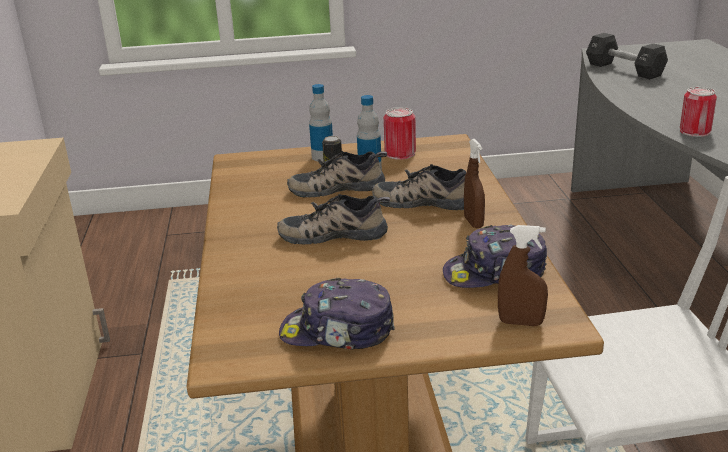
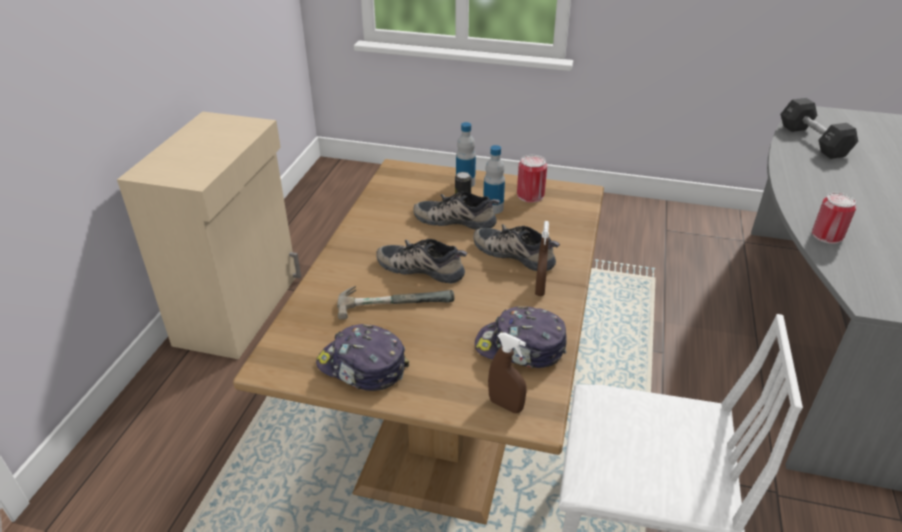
camera: 20 degrees right, 10 degrees up
(326, 266) = (394, 299): none -> hammer

